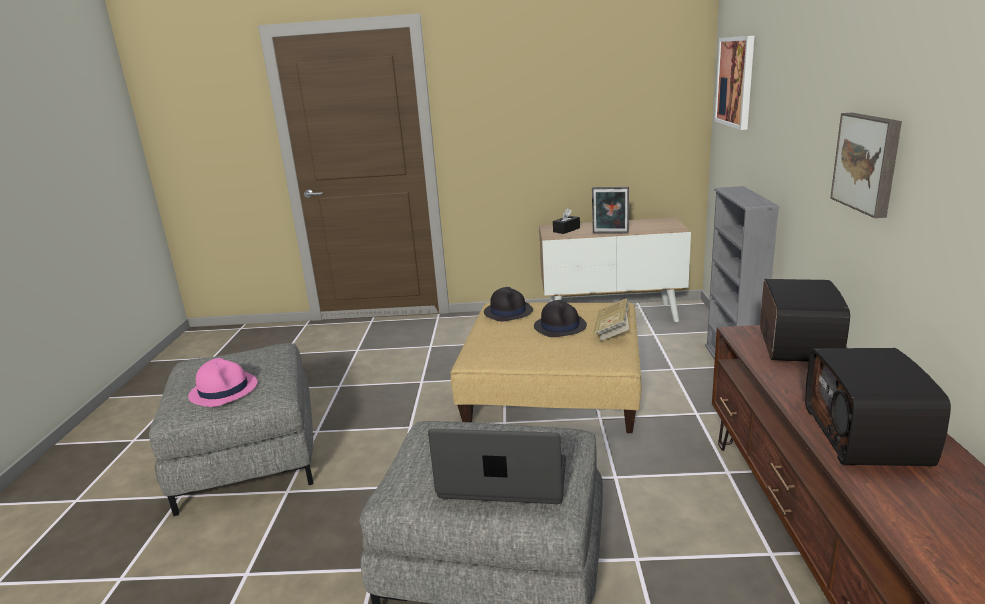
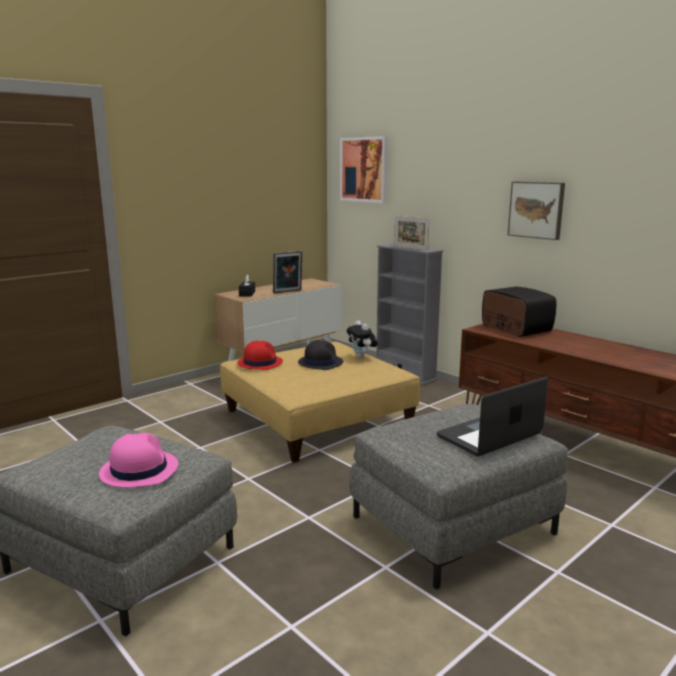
camera: 45 degrees left, 5 degrees down
(508, 311) = (260, 363): black hat -> red hat
(613, 331) = (362, 357): book -> plush toy
(741, 197) = (410, 248): none -> picture frame
(867, 436) = (617, 354): radio -> none

